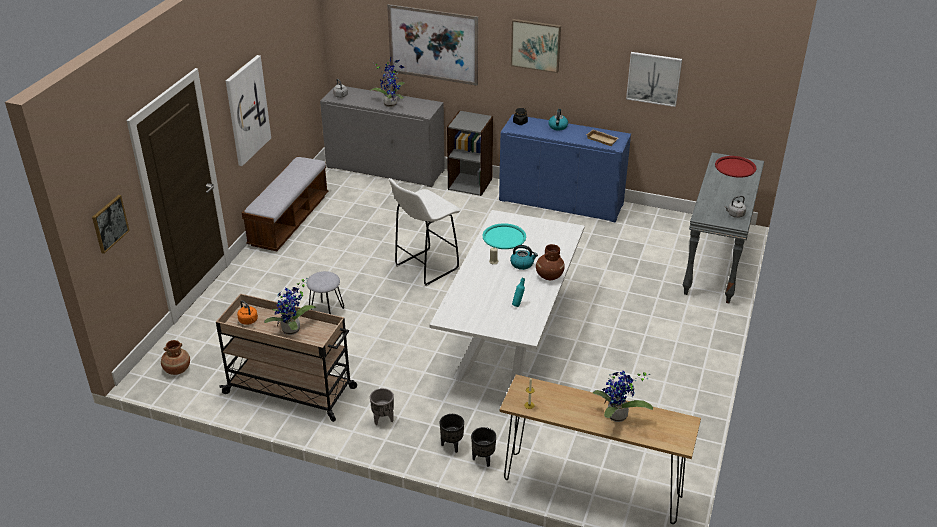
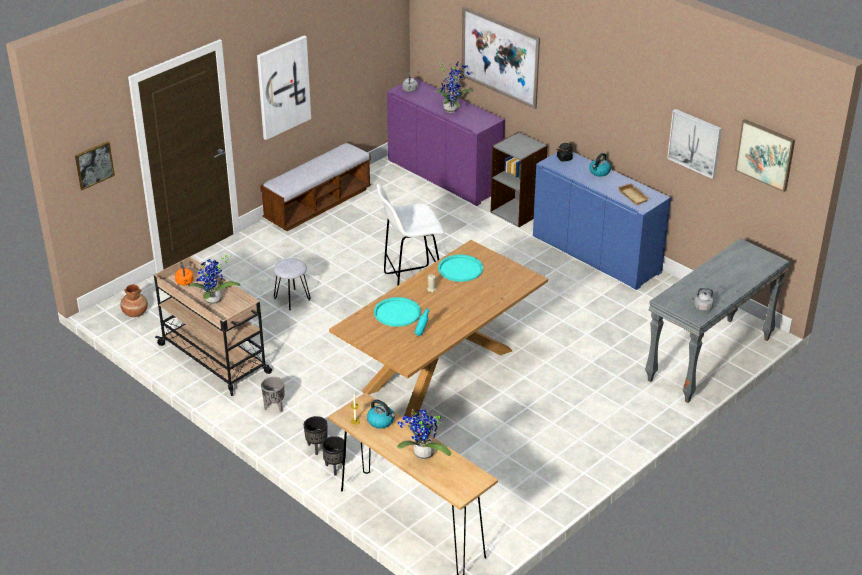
camera: 25 degrees right, 0 degrees up
(385, 169) = (444, 176): grey cabinet -> purple cabinet
(480, 291) = (397, 313): none -> turquoise tray
(509, 337) = (440, 370): white dining table -> brown dining table
(522, 264) = (456, 298): kettle -> kettle (381, 421)
(536, 45) = (589, 80): picture -> picture (765, 154)
(549, 276) = (472, 316): brown vase -> none
(735, 167) = (749, 260): red tray -> none

